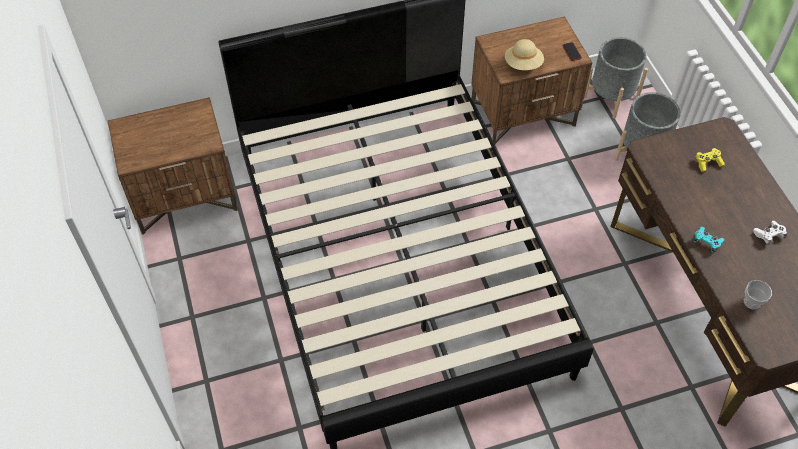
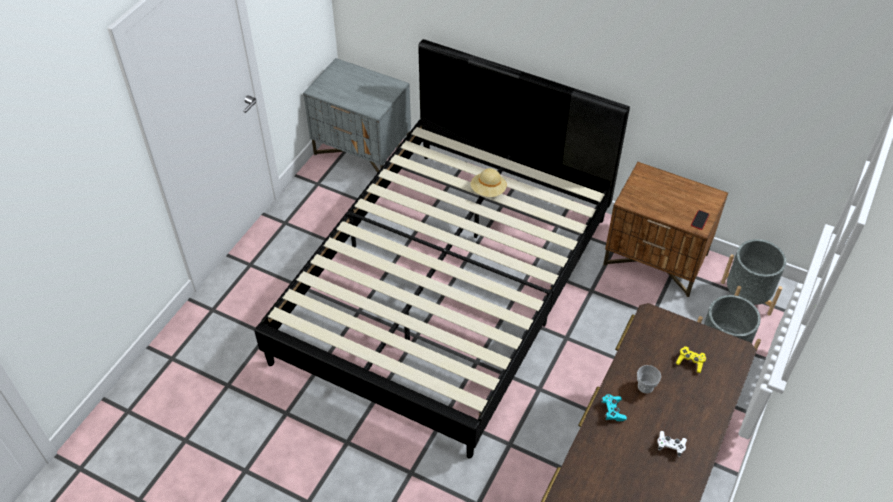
camera: 45 degrees right, 5 degrees down
(185, 197) = (363, 150): brown nightstand -> grey nightstand
(523, 64) = (649, 203): beige hat -> beige hat (488, 191)
(752, 302) = (592, 476): cup -> cup (645, 386)

